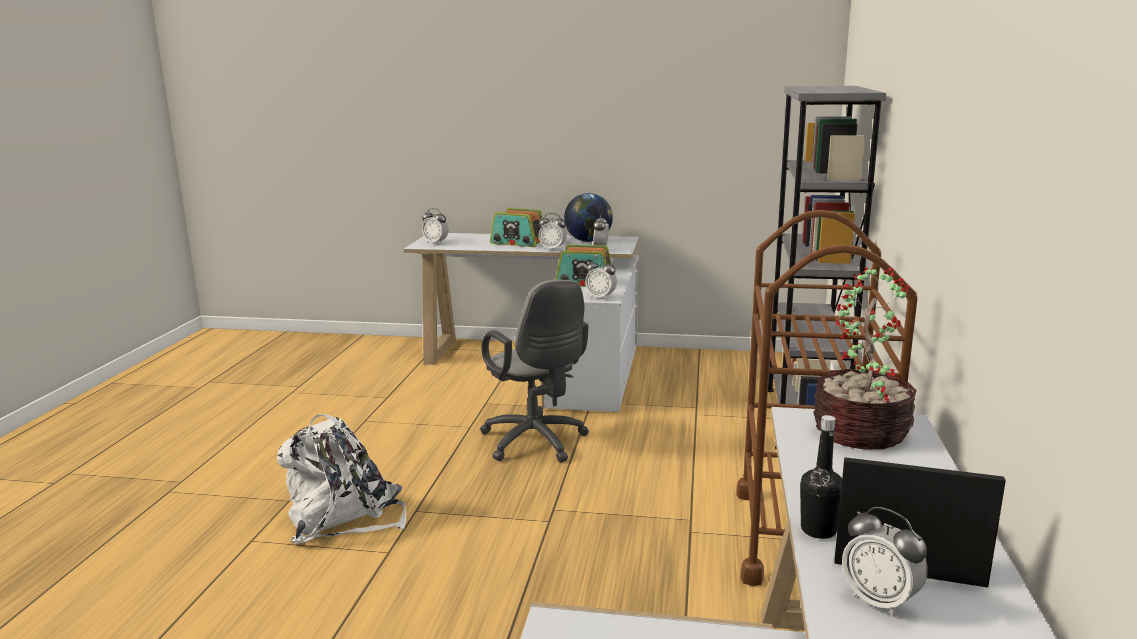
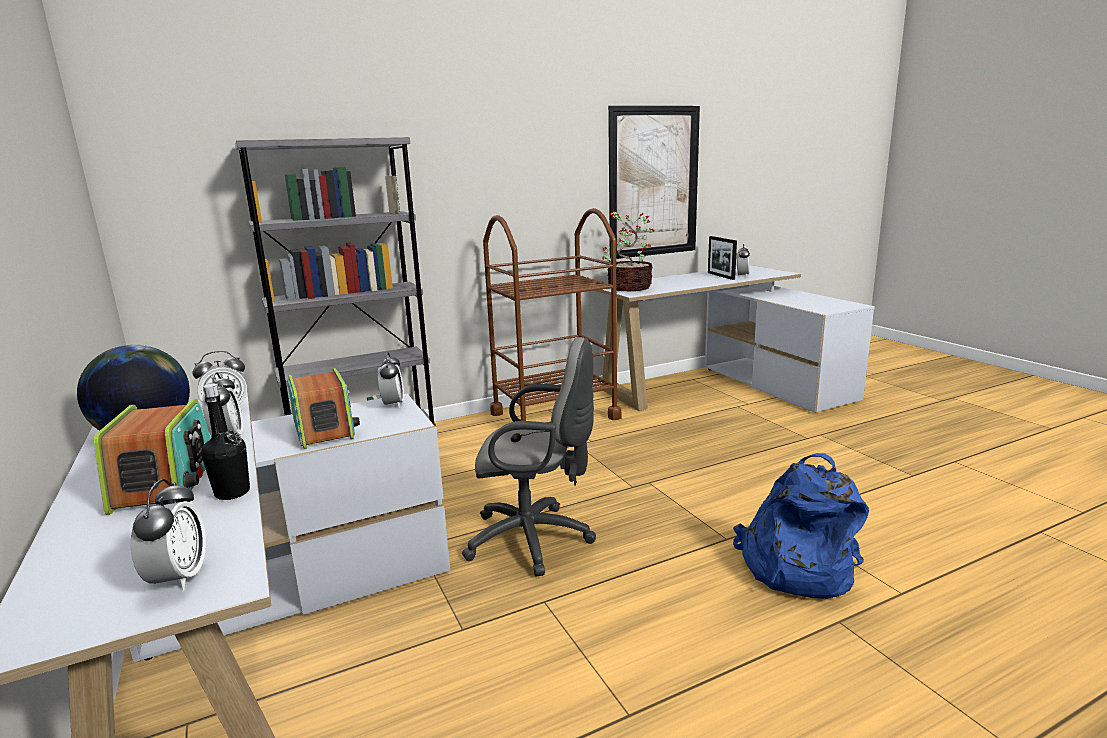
camera: 125 degrees left, 0 degrees up
(344, 518) = (795, 567): white backpack -> blue backpack
(537, 443) = (536, 540): grey office chair -> grey office chair turned 75 degrees clockwise
(818, 530) = (720, 282): black bottle -> black bottle (232, 493)
(1022, 258) = (654, 182): none -> picture

